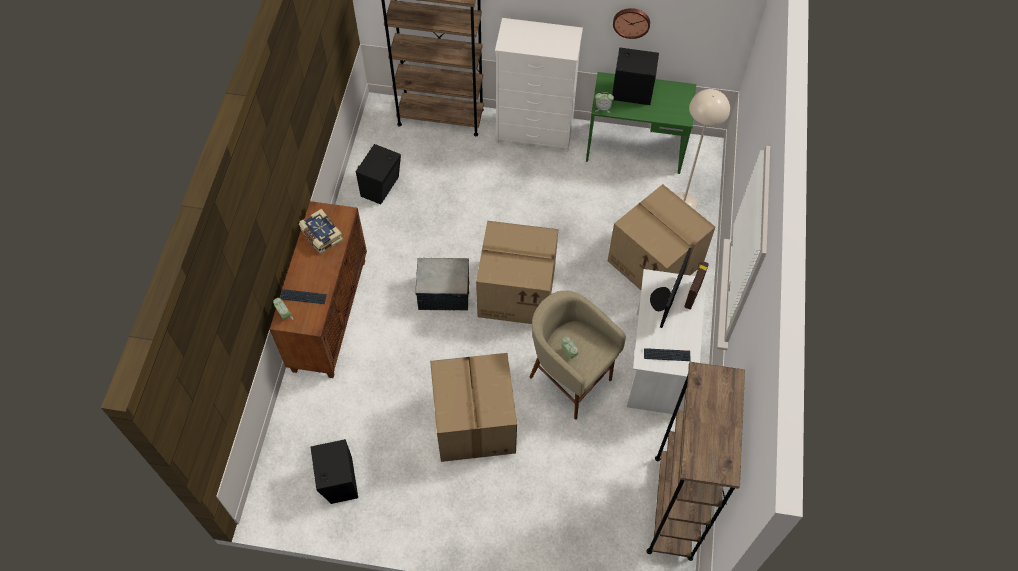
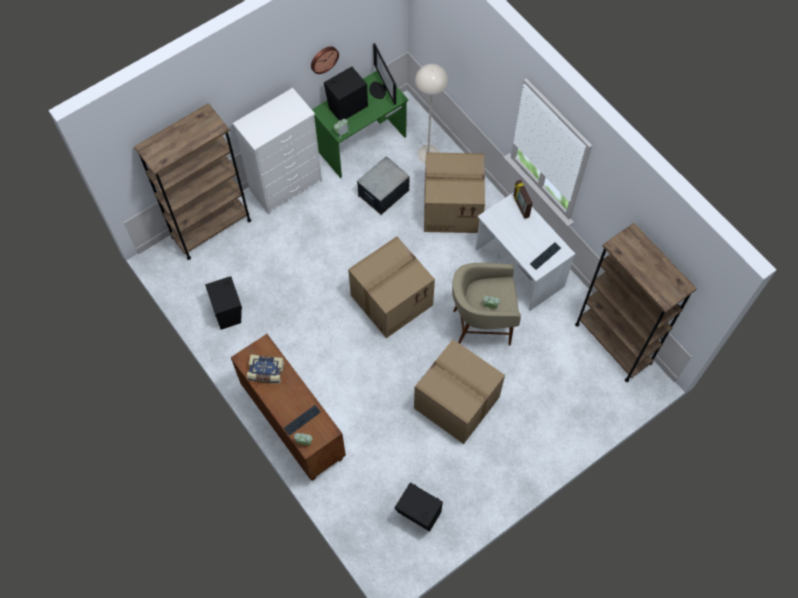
camera: 45 degrees left, 5 degrees up
(443, 292) = (348, 342): storage box -> storage box (383, 193)
(664, 300) = (509, 225): monitor -> monitor (380, 90)

